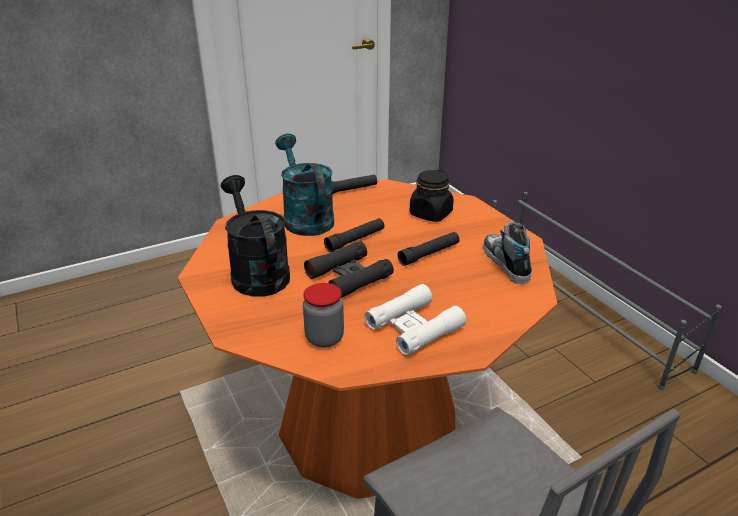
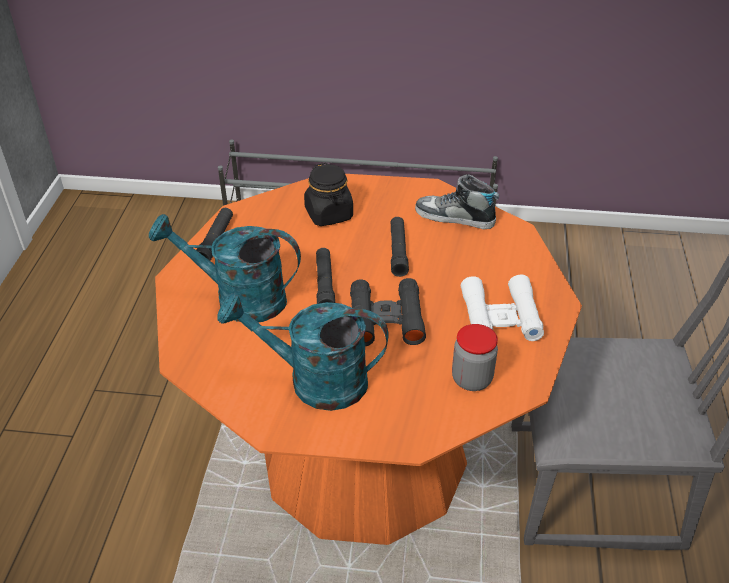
camera: 55 degrees left, 10 degrees up
(256, 272) = (314, 381): black watering can -> turquoise watering can

